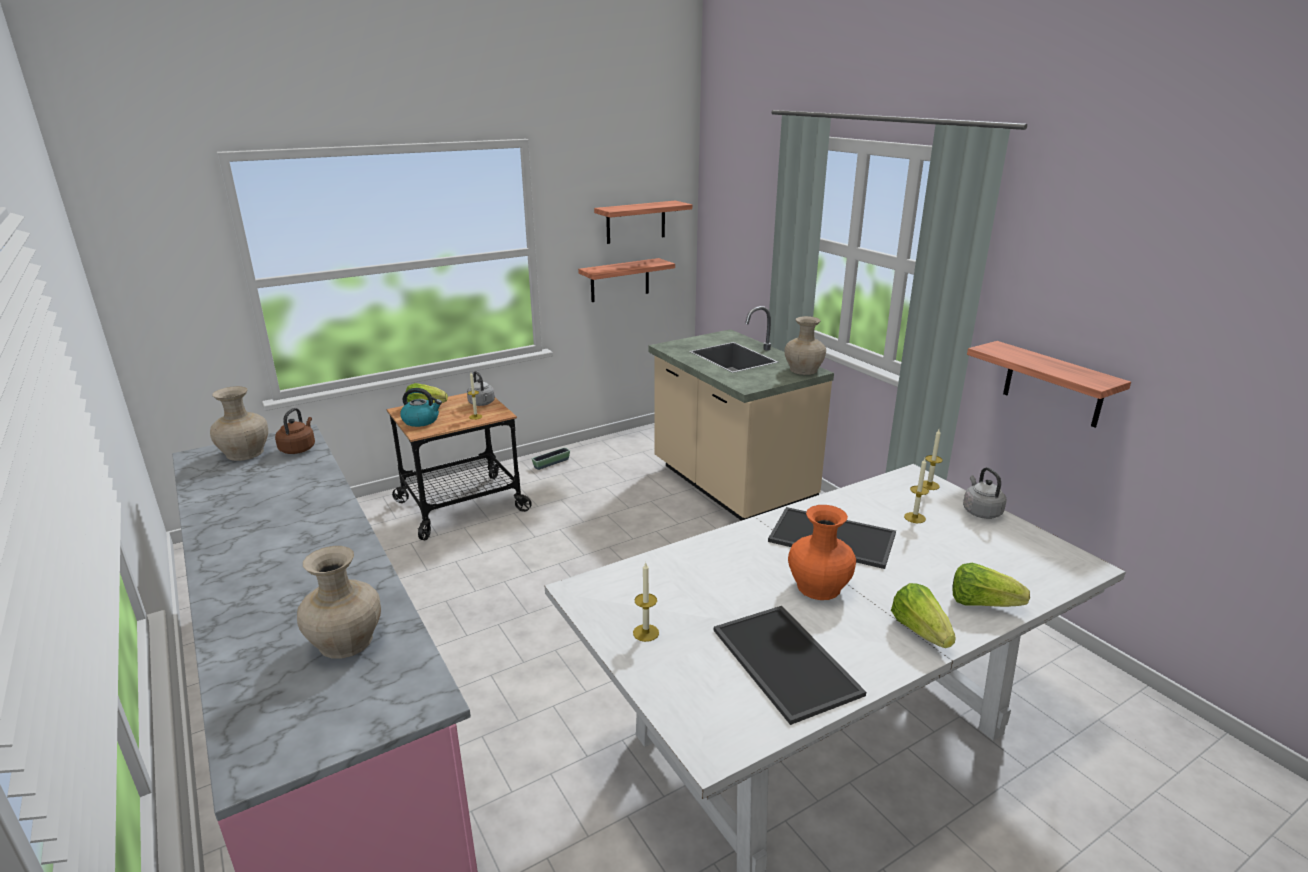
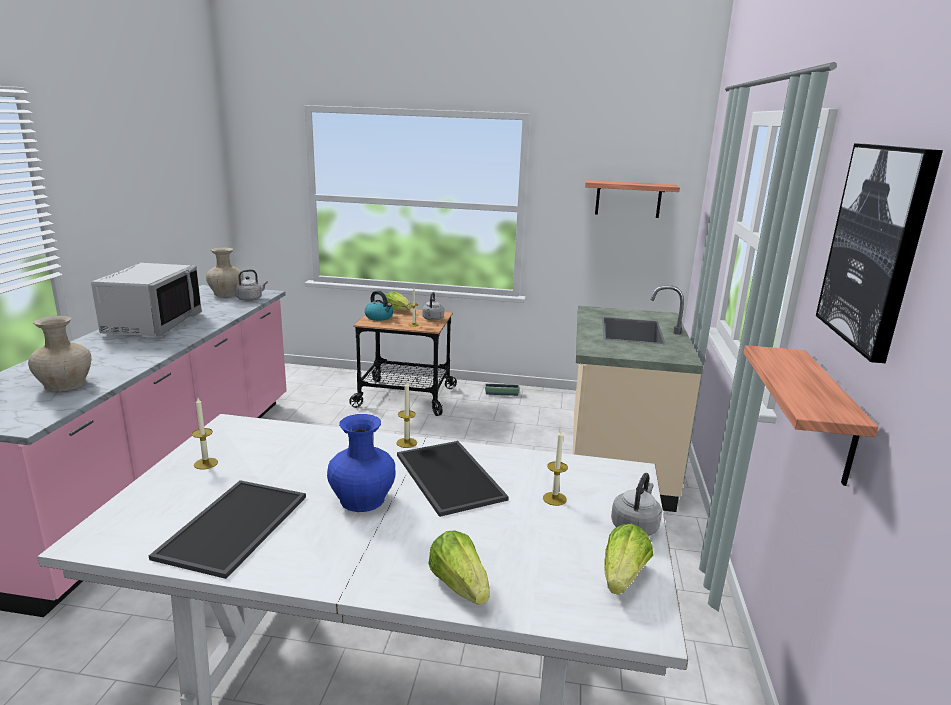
camera: 40 degrees right, 5 degrees down
(250, 528) = (152, 324): none -> grey microwave
(298, 448) = (251, 299): brown kettle -> grey kettle
(620, 280) = (604, 250): shelf -> none
(803, 370) = (674, 355): beige vase -> none
(819, 587) = (362, 500): orange vase -> blue vase
(920, 631) = (362, 569): lettuce -> lettuce (623, 577)
(929, 485) = (629, 484): candle -> candle (406, 443)
(1091, 260) = (875, 246): none -> picture

